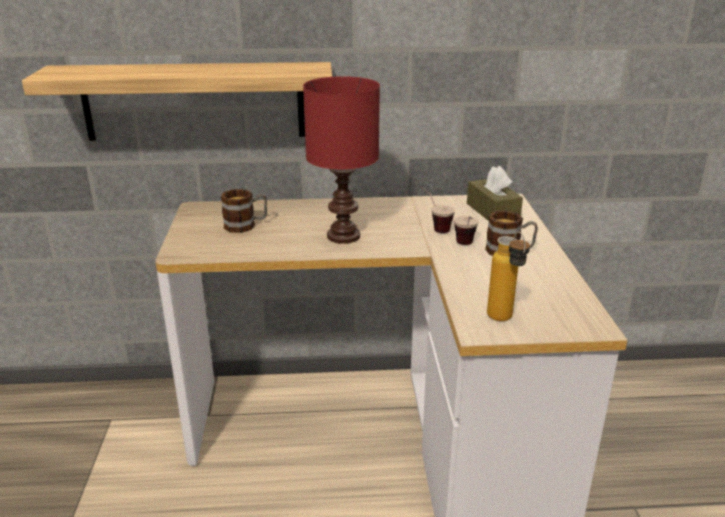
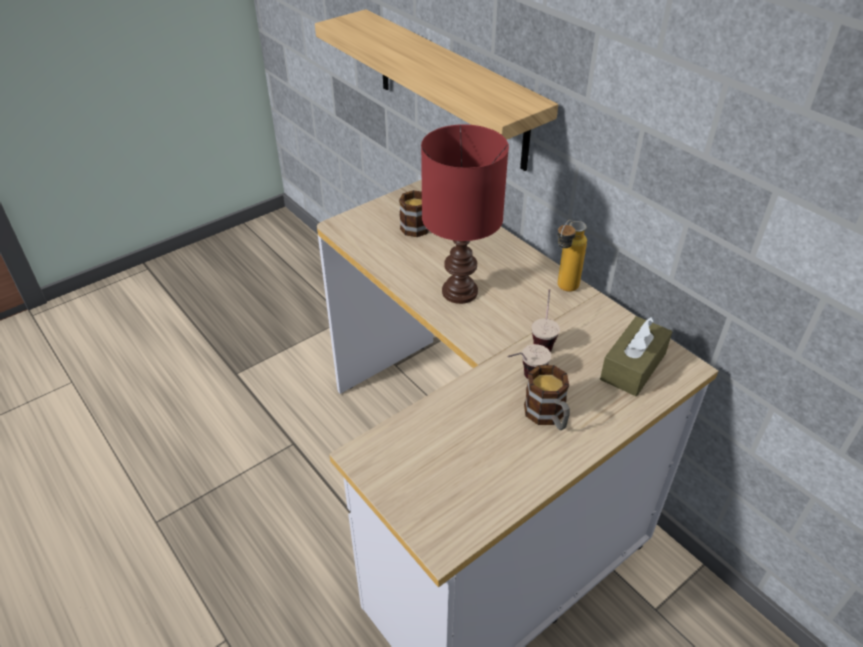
camera: 55 degrees right, 15 degrees up
(504, 321) = (395, 467): bottle -> bottle (563, 290)

